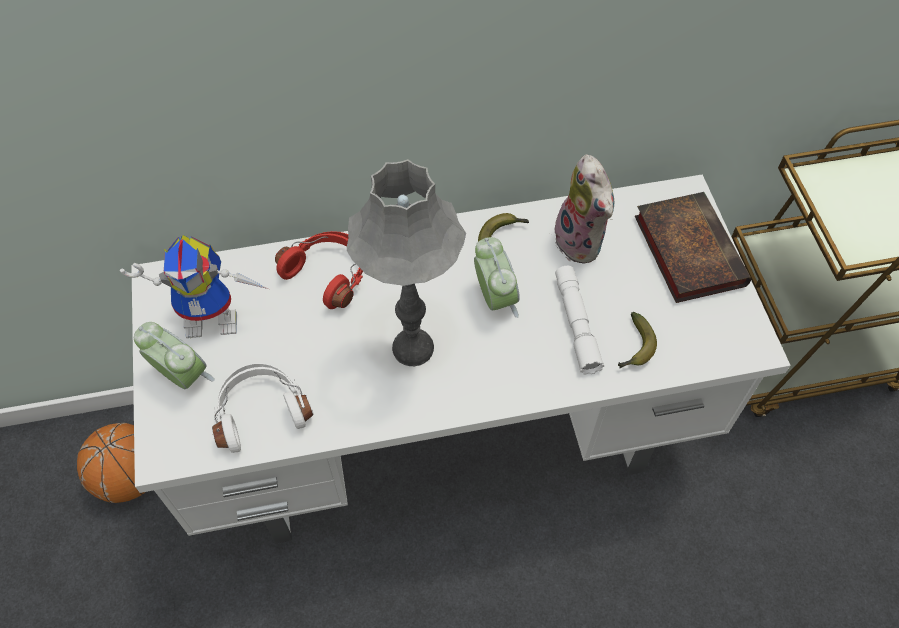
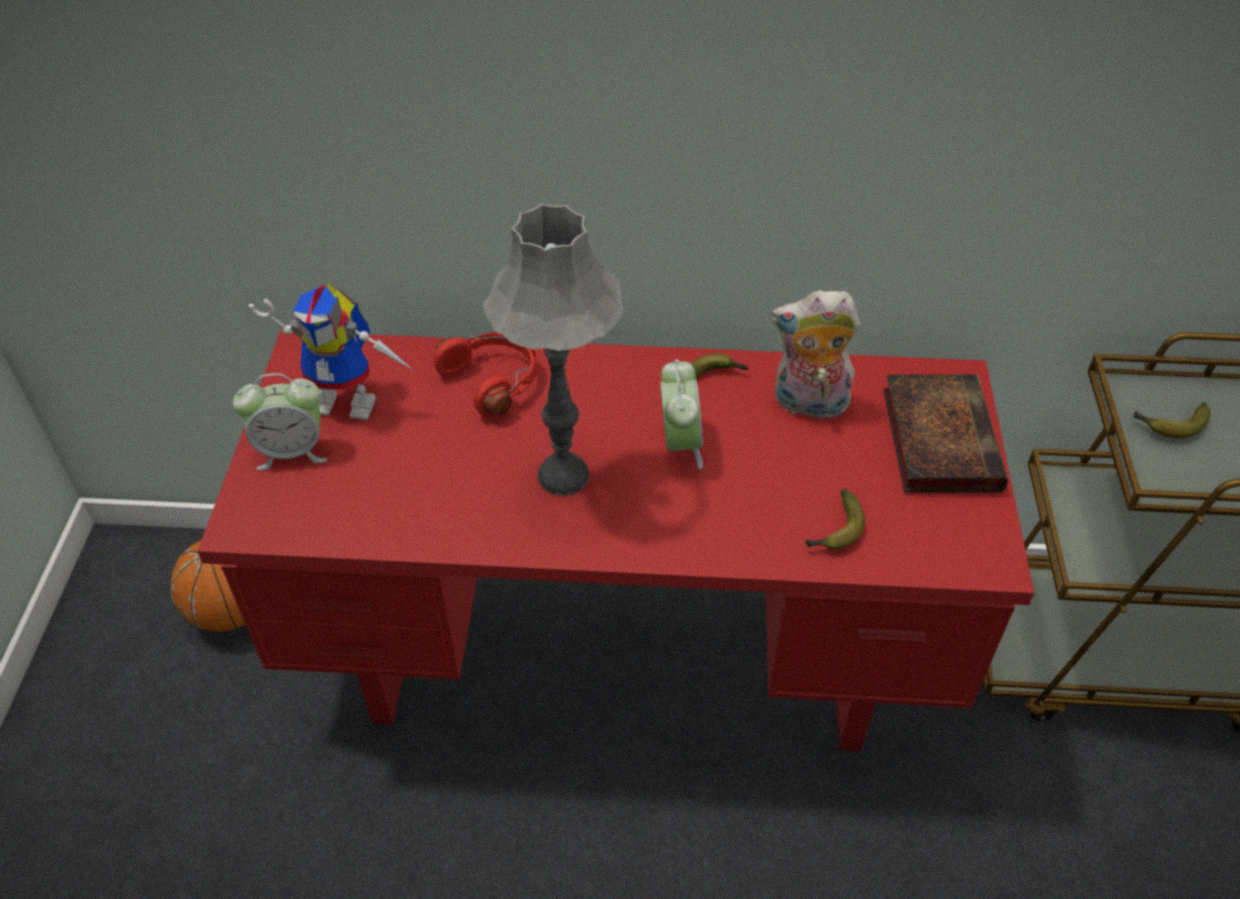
camera: 15 degrees right, 10 degrees down
(182, 376) = (292, 451): alarm clock -> alarm clock turned 120 degrees clockwise
(260, 411) = (364, 504): white headphones -> none
(450, 439) = (622, 655): white desk -> red desk
(576, 324) = (770, 490): white flashlight -> none
(582, 242) = (808, 404): plush toy -> plush toy turned 105 degrees clockwise
(848, 203) = (1170, 425): none -> banana

